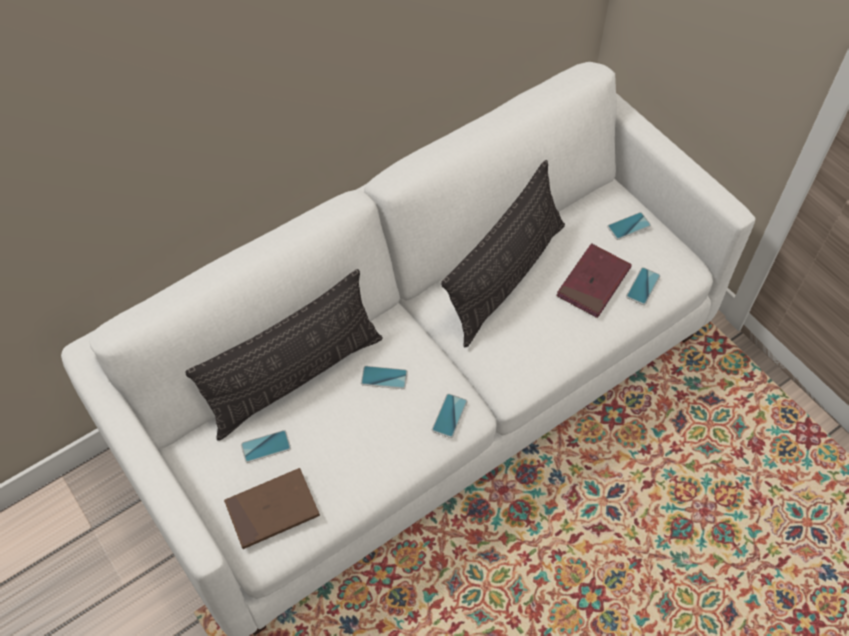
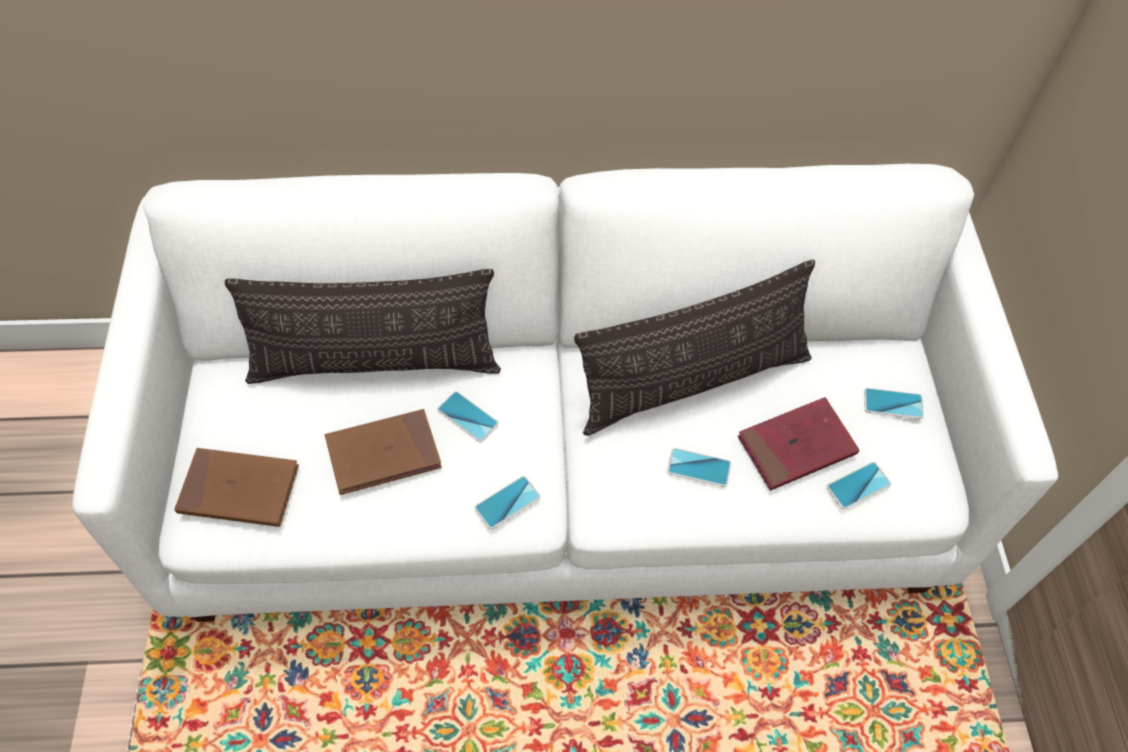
camera: 30 degrees right, 0 degrees up
(266, 446) = (287, 418): phone -> phone (699, 468)
(349, 432) = (383, 454): none -> brown book

